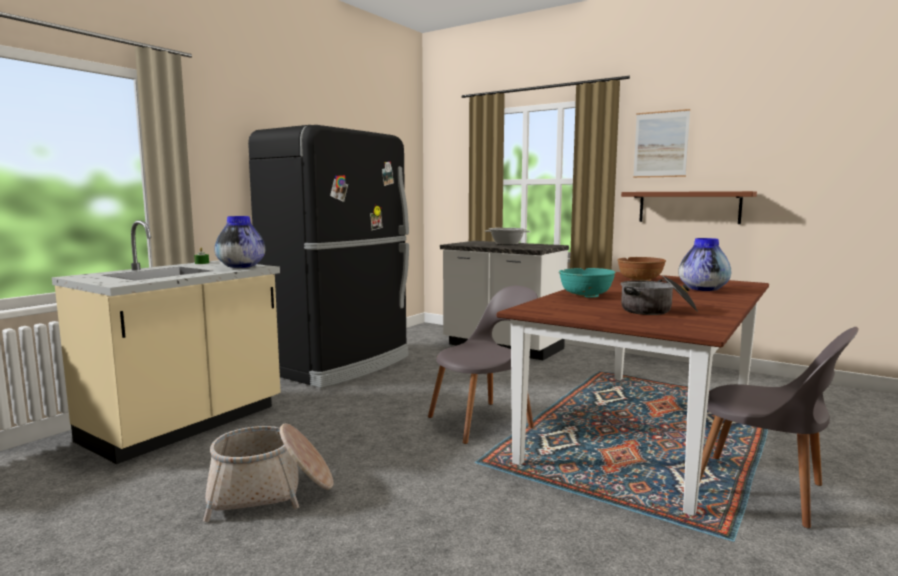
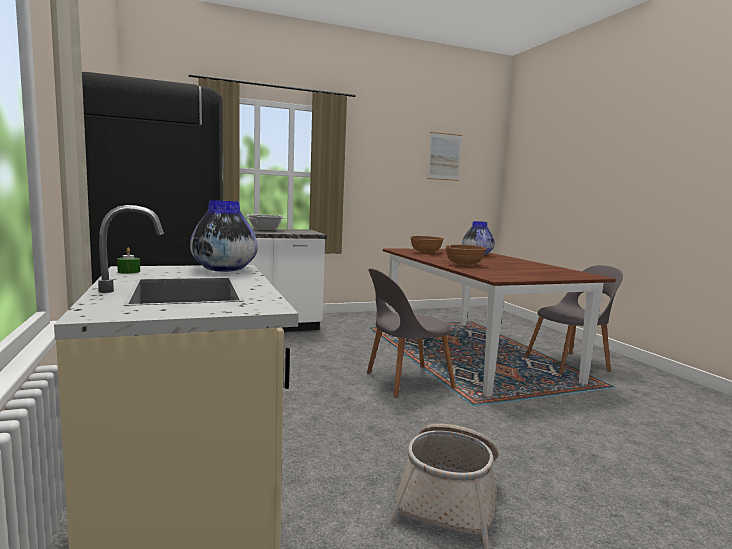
camera: 55 degrees left, 0 degrees up
(484, 421) = (405, 381): grey chair -> grey chair turned 120 degrees counterclockwise
(585, 295) = (464, 265): turquoise bowl -> brown bowl
(657, 311) = (530, 268): cooking pot -> none
(661, 144) = (371, 151): picture -> picture (444, 156)
(688, 207) = (390, 199): brown shelf -> none

